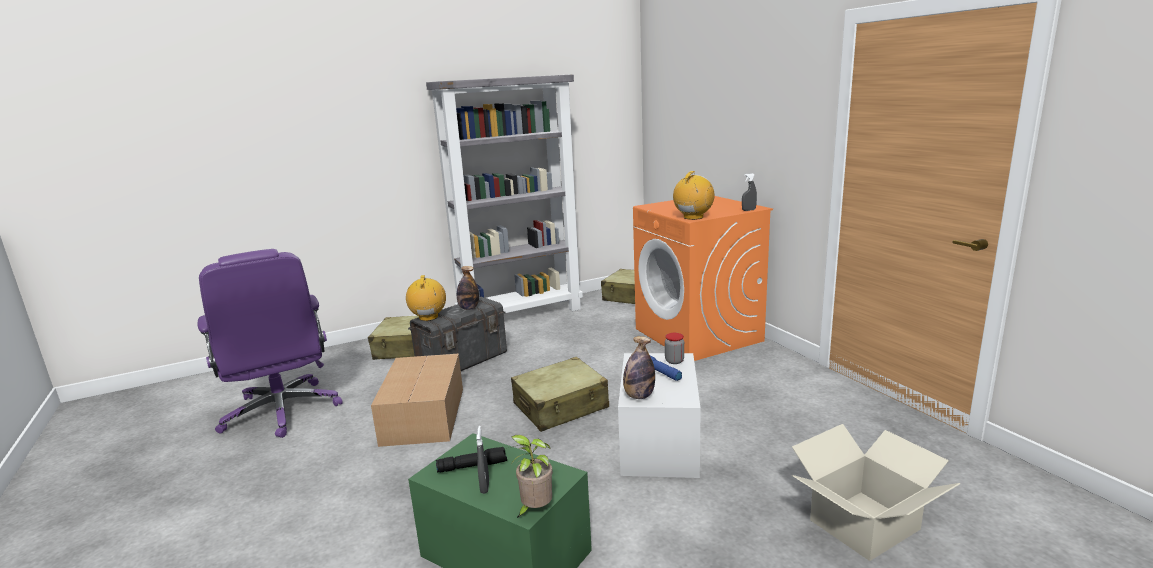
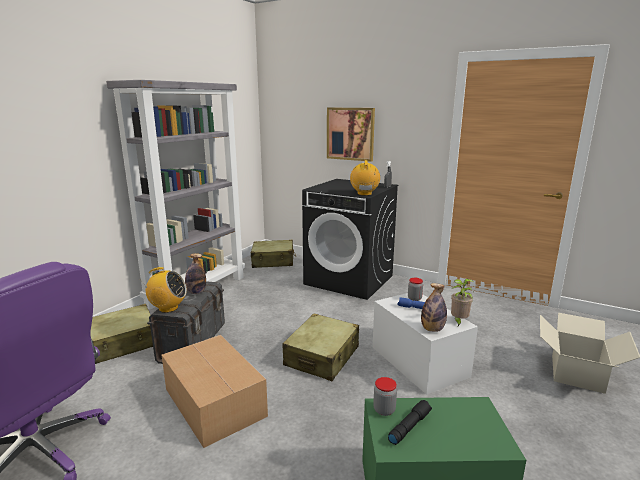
camera: 35 degrees left, 0 degrees up
(428, 317) = (168, 308): radio -> radio turned 135 degrees clockwise
(473, 447) = (384, 410): none -> jar
(485, 487) = (445, 440): grey spray bottle -> none
(535, 510) = (506, 442): potted plant -> potted plant (458, 321)
(698, 335) = (349, 280): orange washing machine -> black washing machine
(725, 133) = (350, 134): none -> picture

